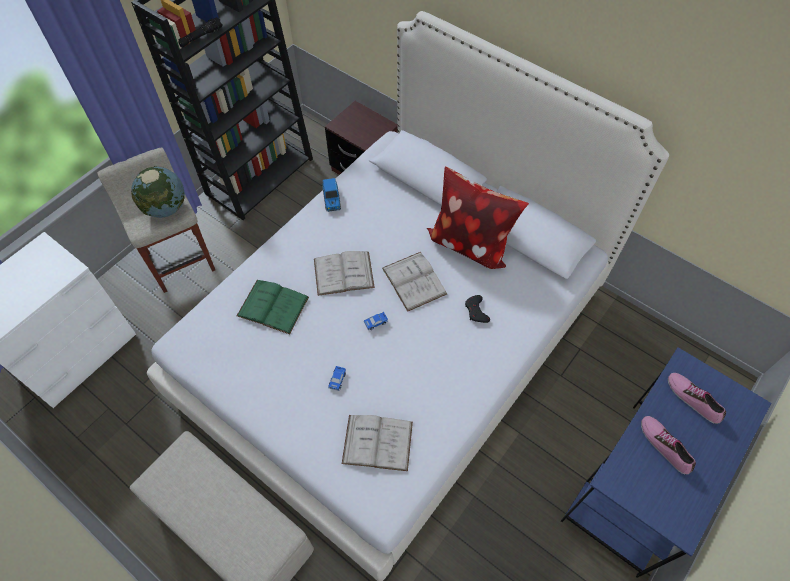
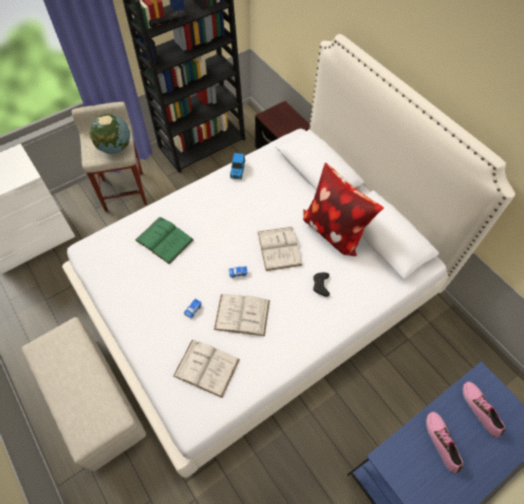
camera: 15 degrees right, 0 degrees up
(343, 273) = (226, 228): white book -> white book (242, 314)

